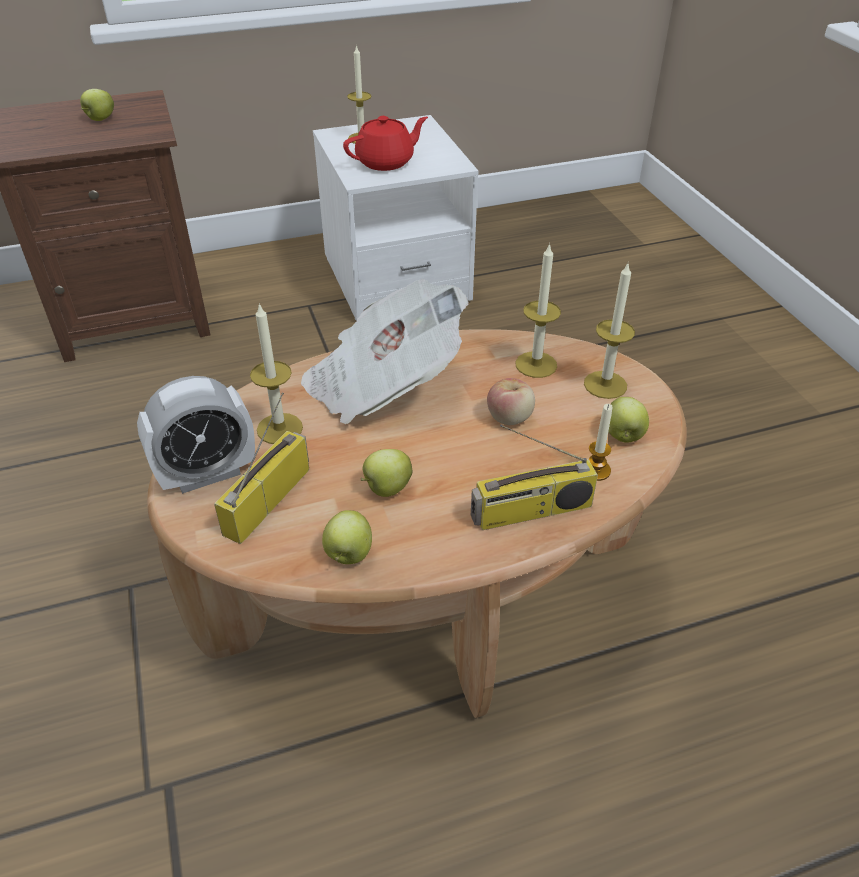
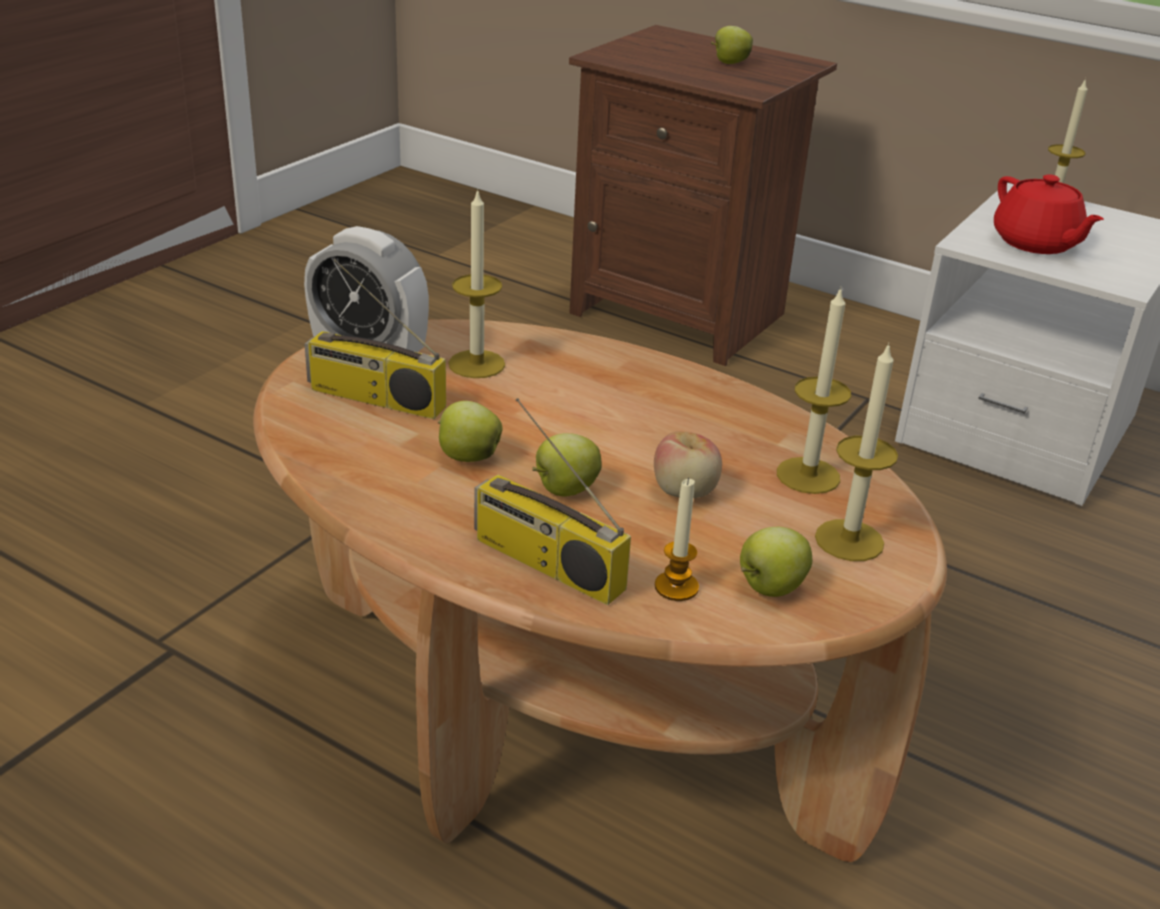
camera: 50 degrees right, 10 degrees down
(268, 499) = (374, 398): radio -> radio turned 150 degrees counterclockwise
(349, 555) = (350, 472): apple -> apple (564, 490)
(383, 384) = (624, 392): newspaper -> none
(386, 162) = (1036, 243): red teapot -> red teapot turned 45 degrees clockwise

